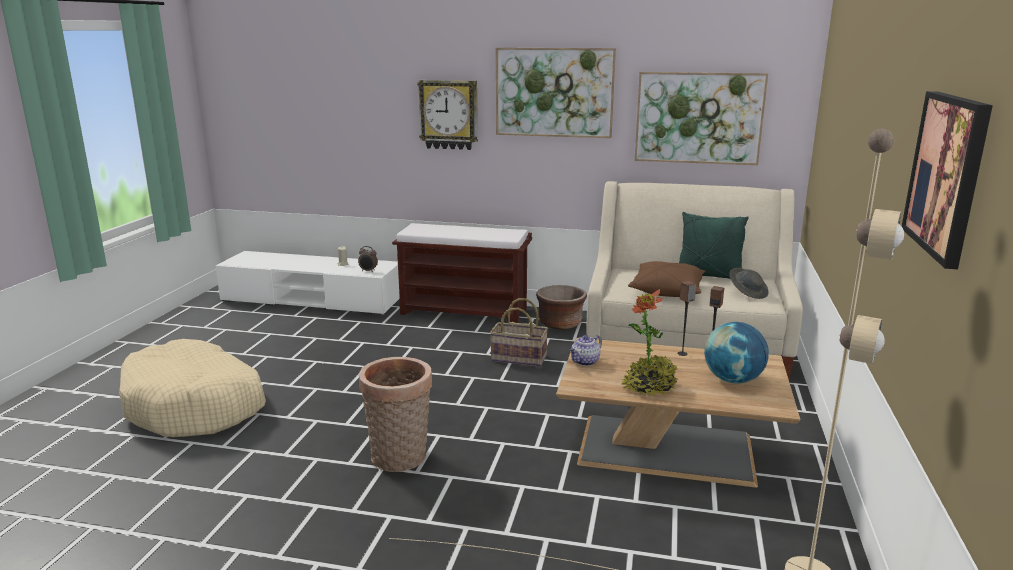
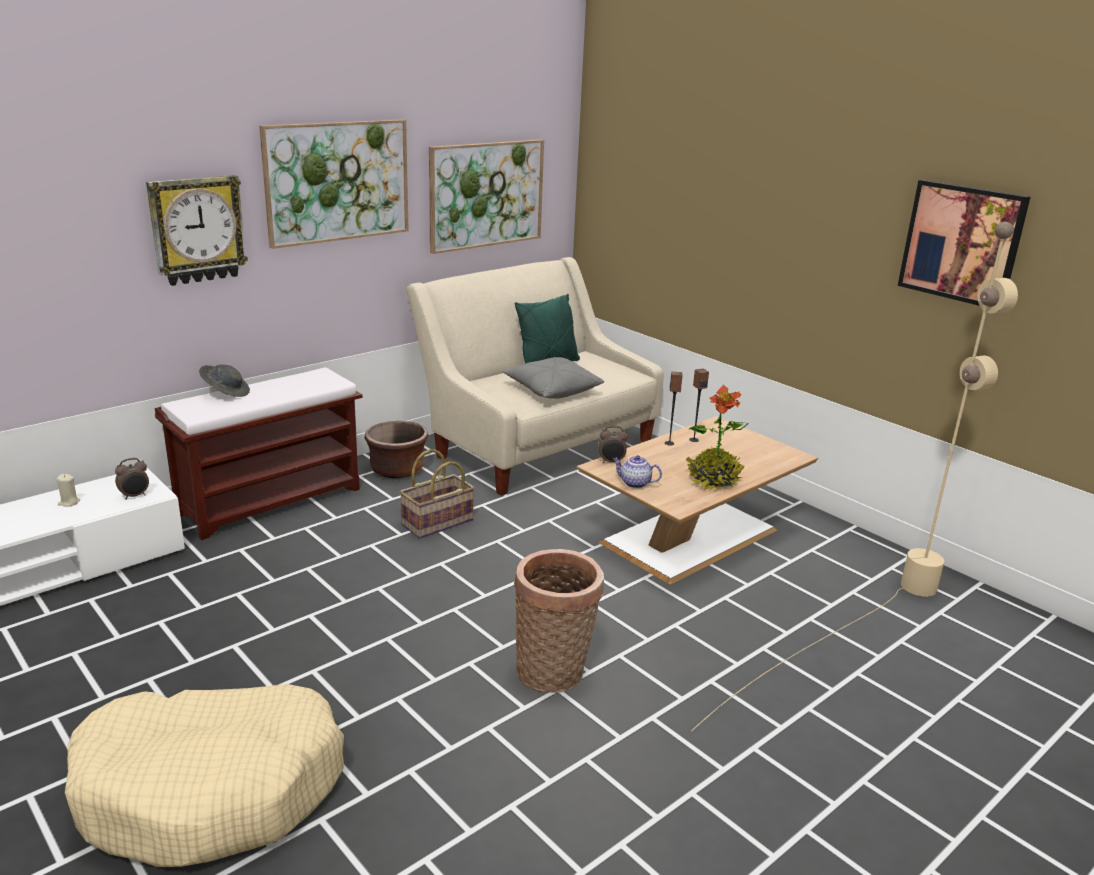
camera: 55 degrees left, 5 degrees up
(585, 362) = (634, 483): teapot -> teapot turned 120 degrees clockwise
(604, 345) = (611, 462): none -> alarm clock
(667, 290) = (552, 390): brown pillow -> grey pillow
(733, 380) = (737, 448): globe -> none
(748, 293) = (605, 370): grey hat -> grey hat (226, 392)

